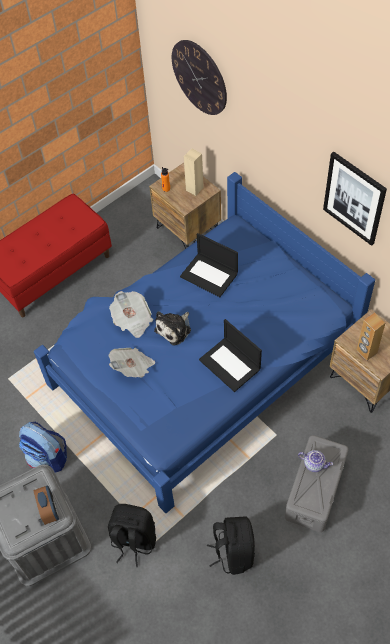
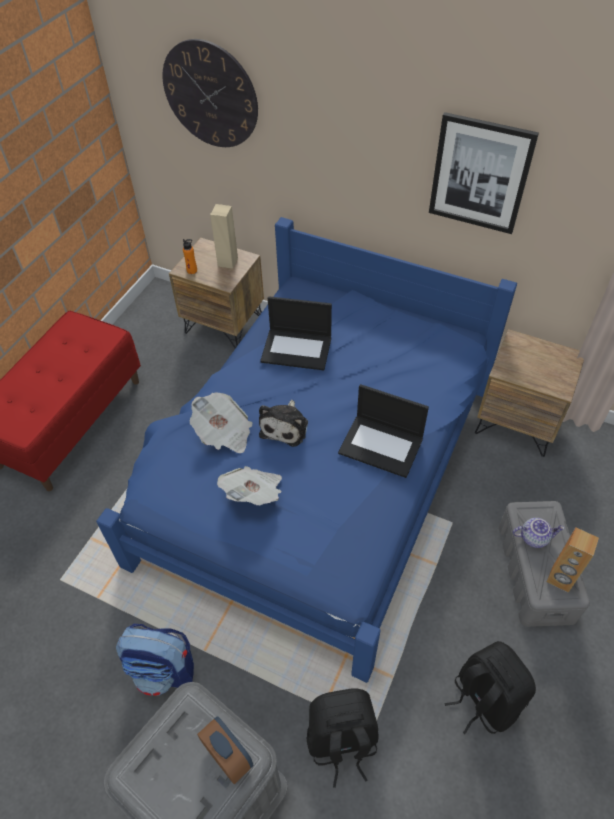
camera: 25 degrees left, 5 degrees down
(366, 351) = (533, 376): brown speaker -> brown speaker (560, 579)

